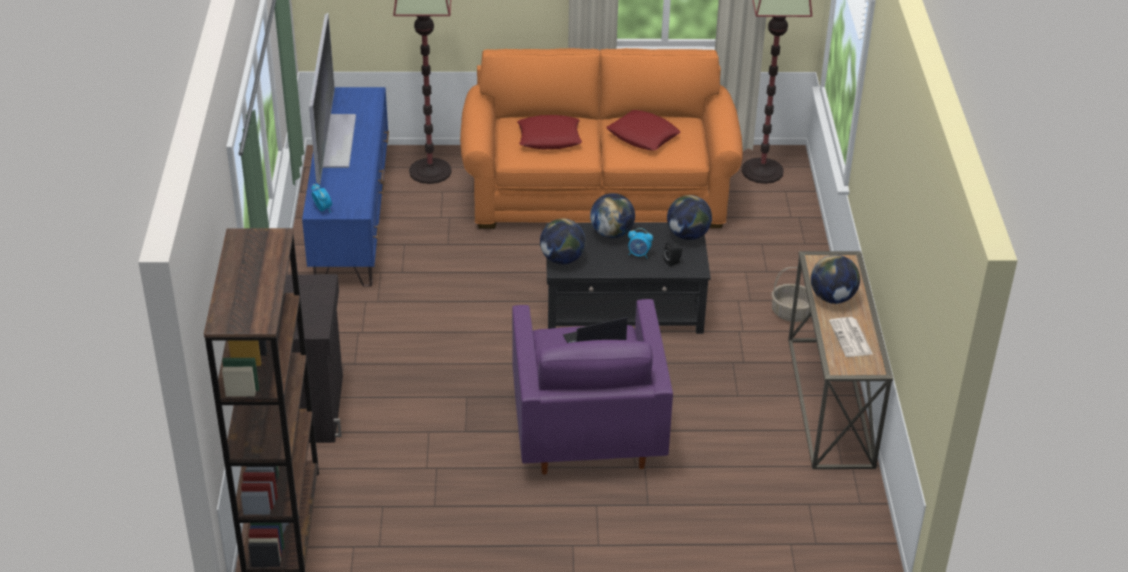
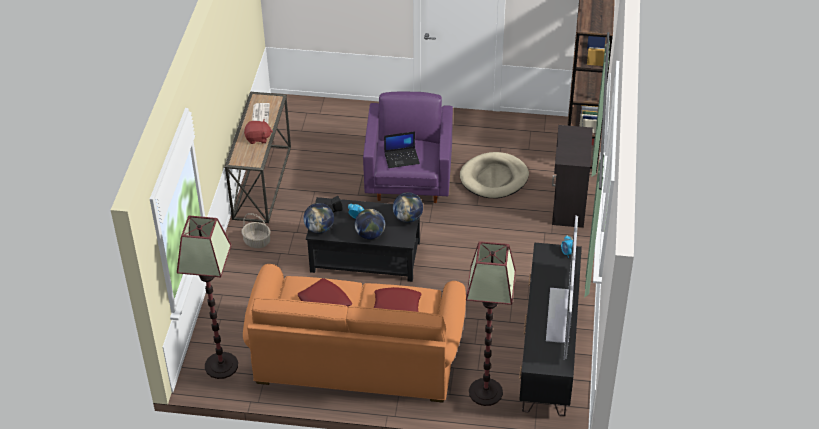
camera: 170 degrees left, 5 degrees up
(351, 218) = (548, 350): blue tv stand -> black tv stand
(441, 445) = (494, 178): none -> beige dog bed
(832, 298) = (258, 138): globe -> red plush toy

